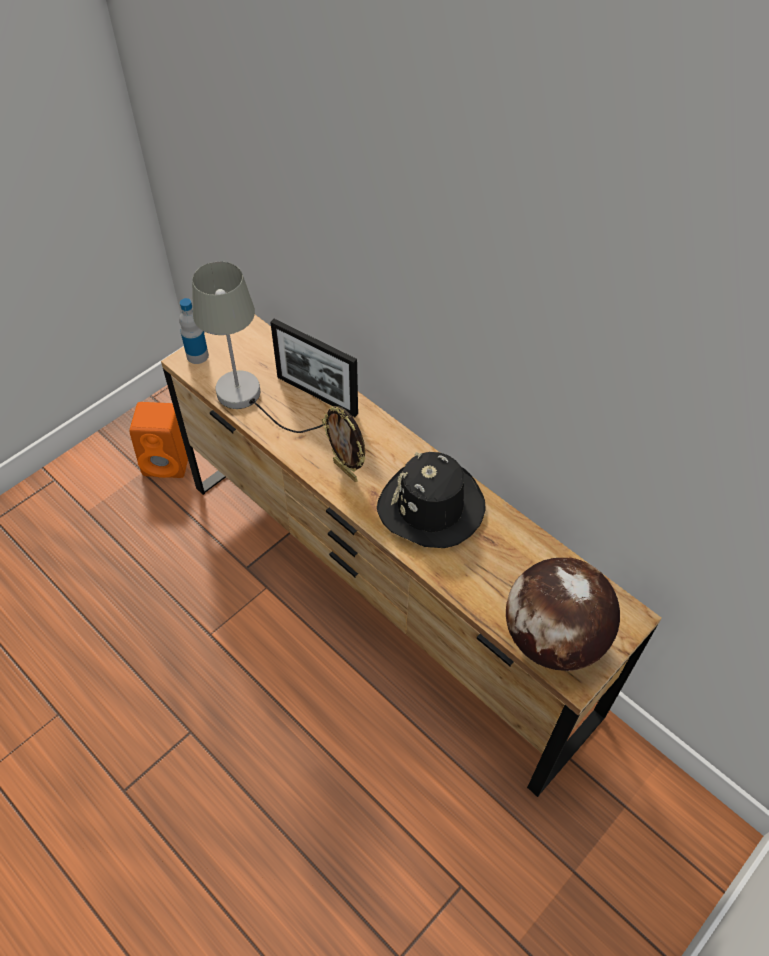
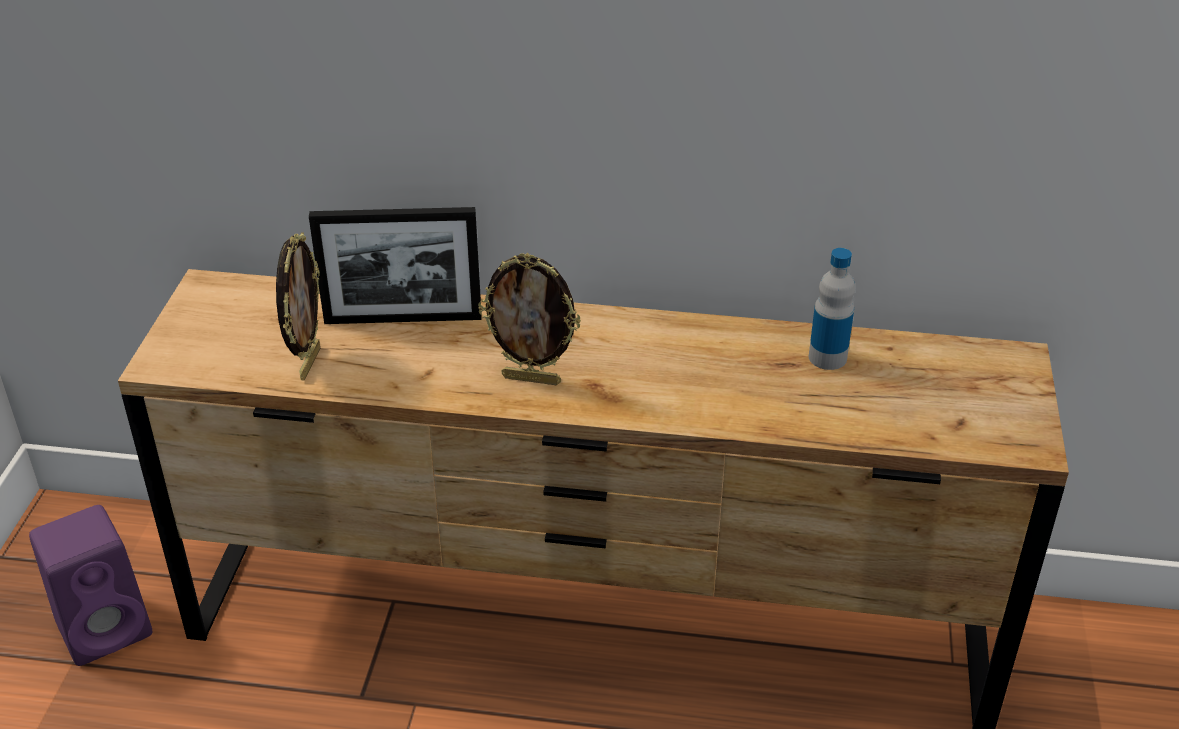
camera: 35 degrees left, 15 degrees down
(168, 462) = (108, 627): orange speaker -> purple speaker
(197, 356) = (173, 350): bottle -> bottle (827, 357)
(250, 398) = (308, 363): grey table lamp -> picture frame
(431, 507) = (682, 365): black hat -> none
(553, 639) = (964, 421): globe -> none

